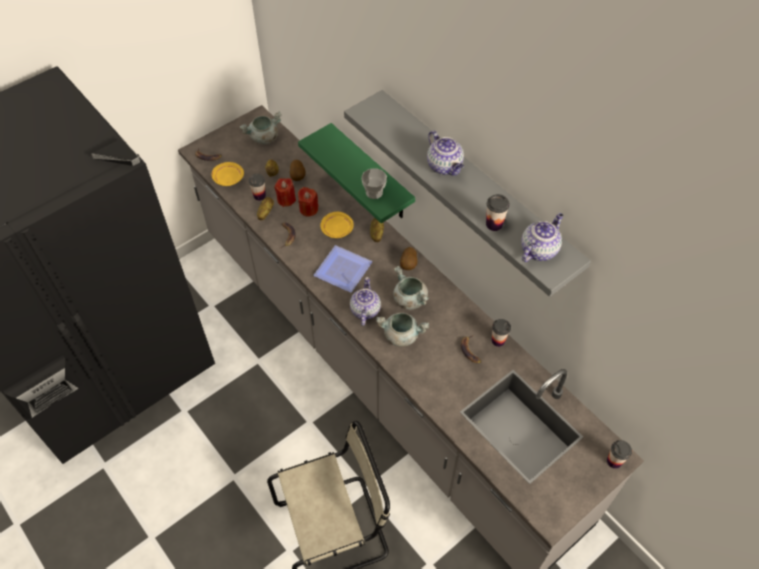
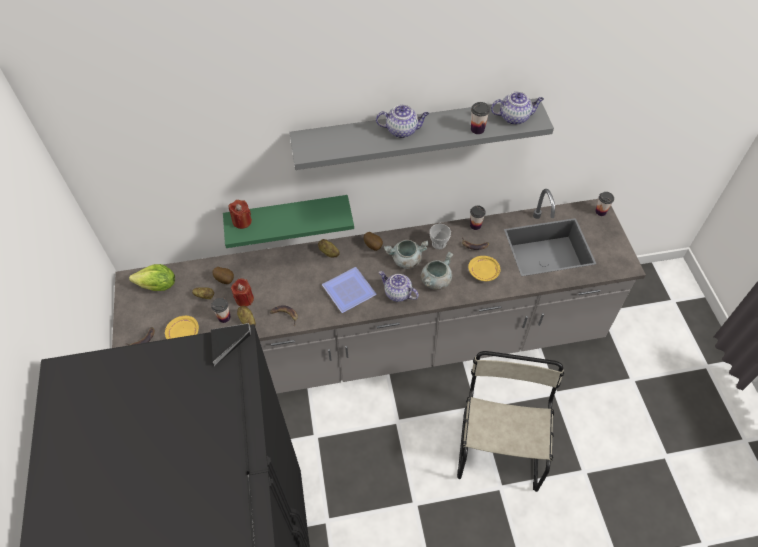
camera: 60 degrees left, 0 degrees up
(264, 138) = (158, 286): grey cooking pot -> lettuce
(308, 209) = (268, 287): red candle -> red candle (242, 221)
(337, 229) = (304, 277): yellow plate -> yellow plate (484, 272)
(374, 192) = (323, 217): cup -> cup (439, 243)
(539, 249) = (515, 117): teapot -> teapot turned 105 degrees clockwise

